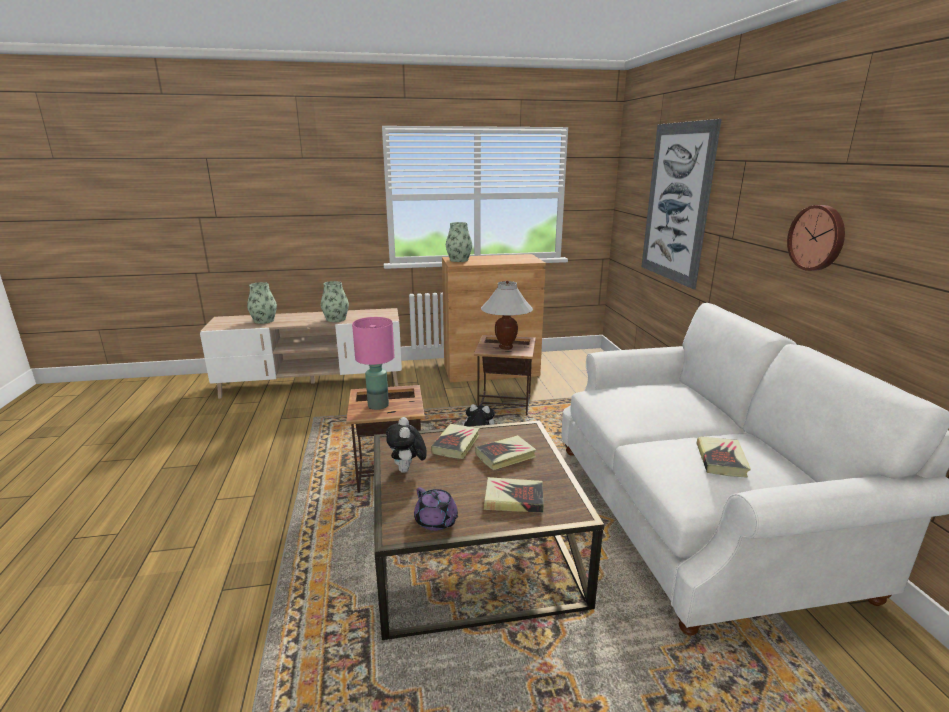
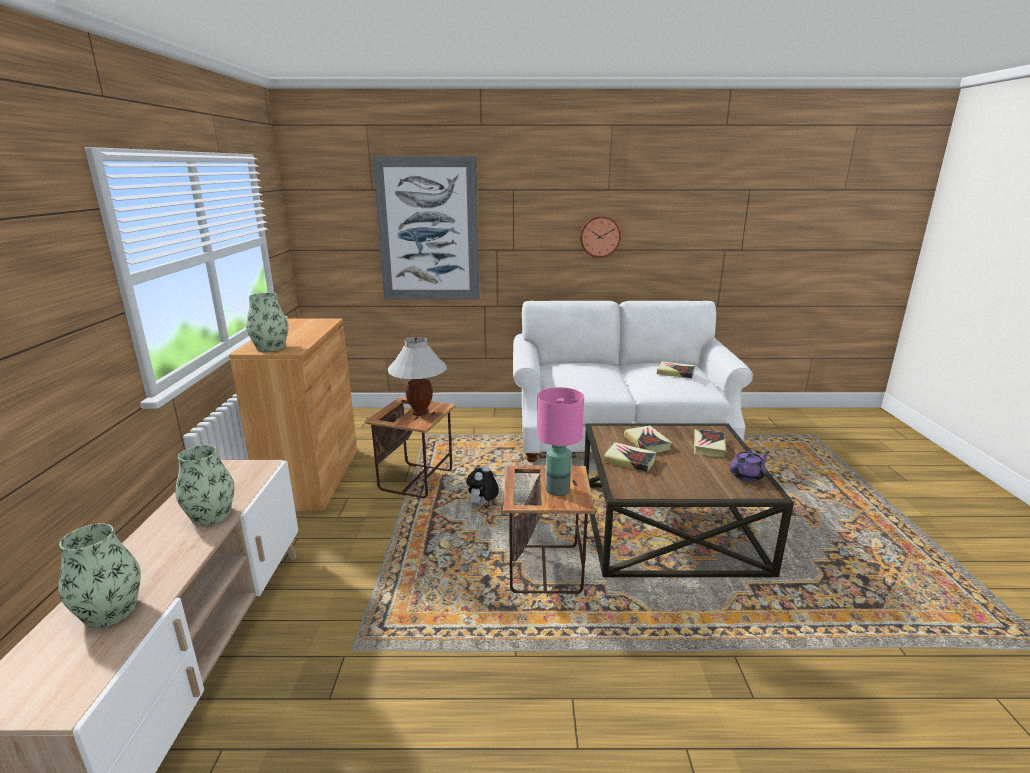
camera: 80 degrees left, 0 degrees up
(407, 470) = (676, 485): plush toy -> none

